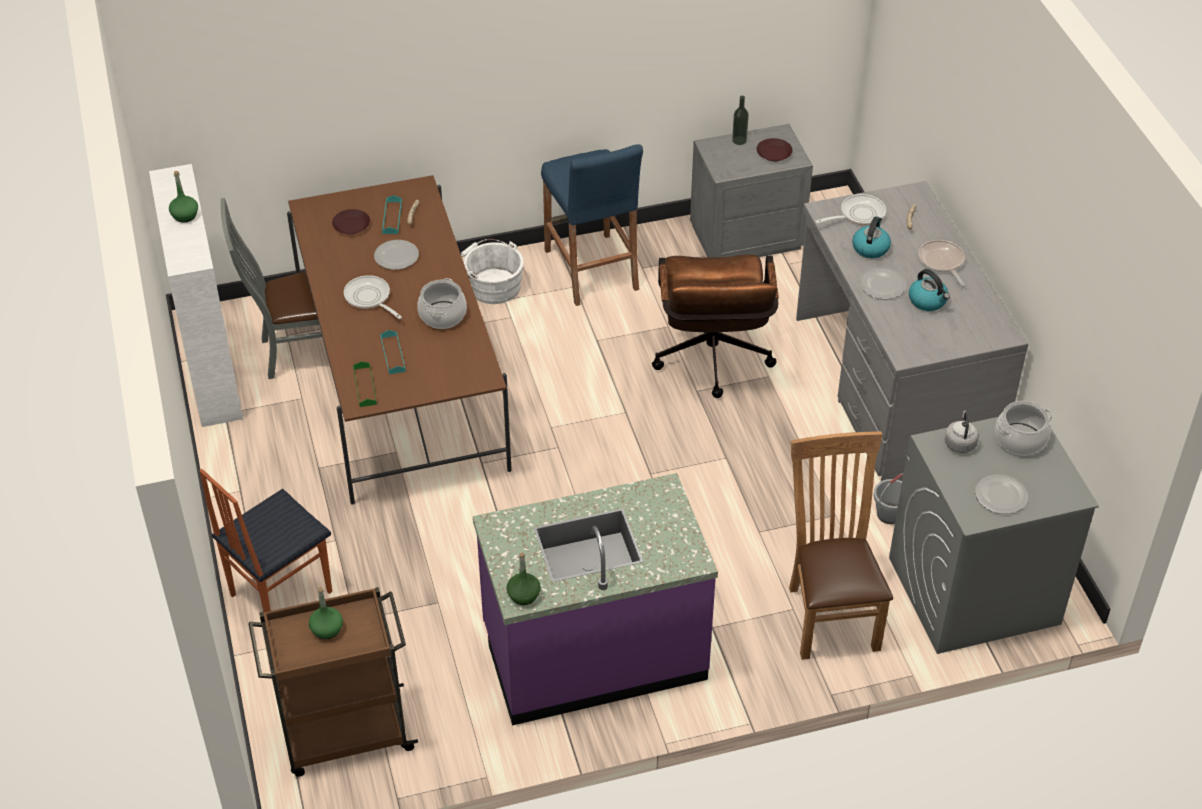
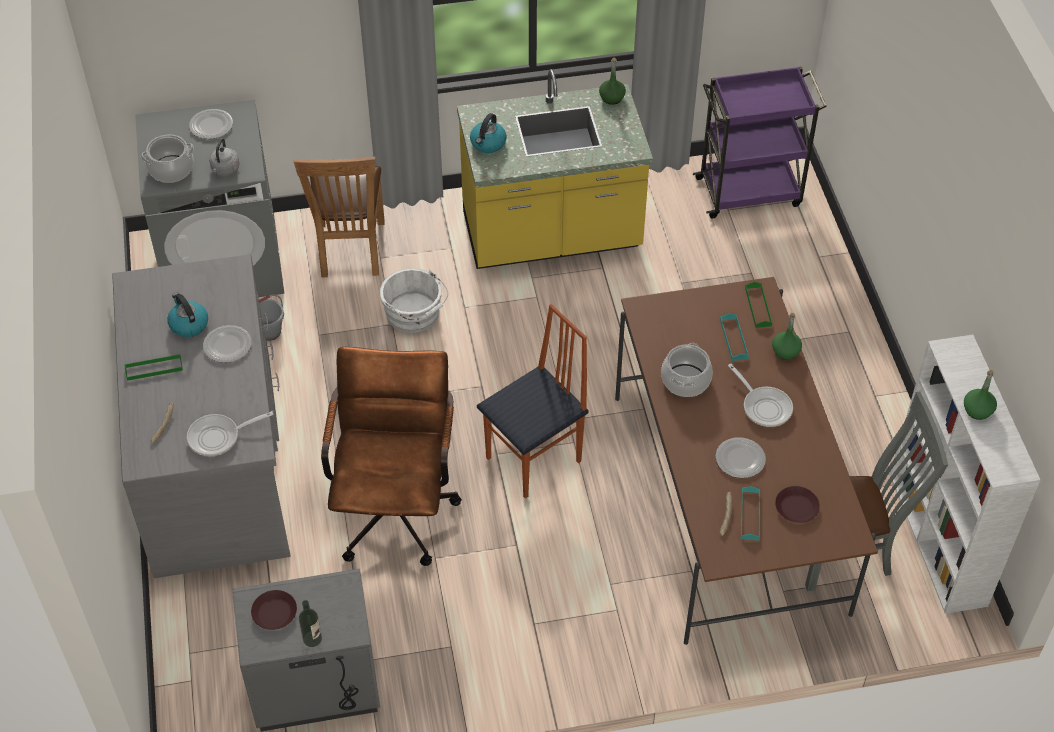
camera: 175 degrees left, 5 degrees up
(279, 593) = (819, 299): chair -> chair (535, 460)
(327, 629) = (764, 102): green bottle -> green bottle (785, 351)
(343, 734) = (750, 191): brown cart -> purple cart
(492, 285) = (631, 633): white bucket -> white bucket (415, 315)
(591, 269) = (512, 648): blue stool -> none
(594, 653) = (551, 235): purple counter -> yellow counter
(870, 248) = (222, 392): kettle -> kettle (488, 144)
(942, 262) = (154, 369): frying pan -> green tray

